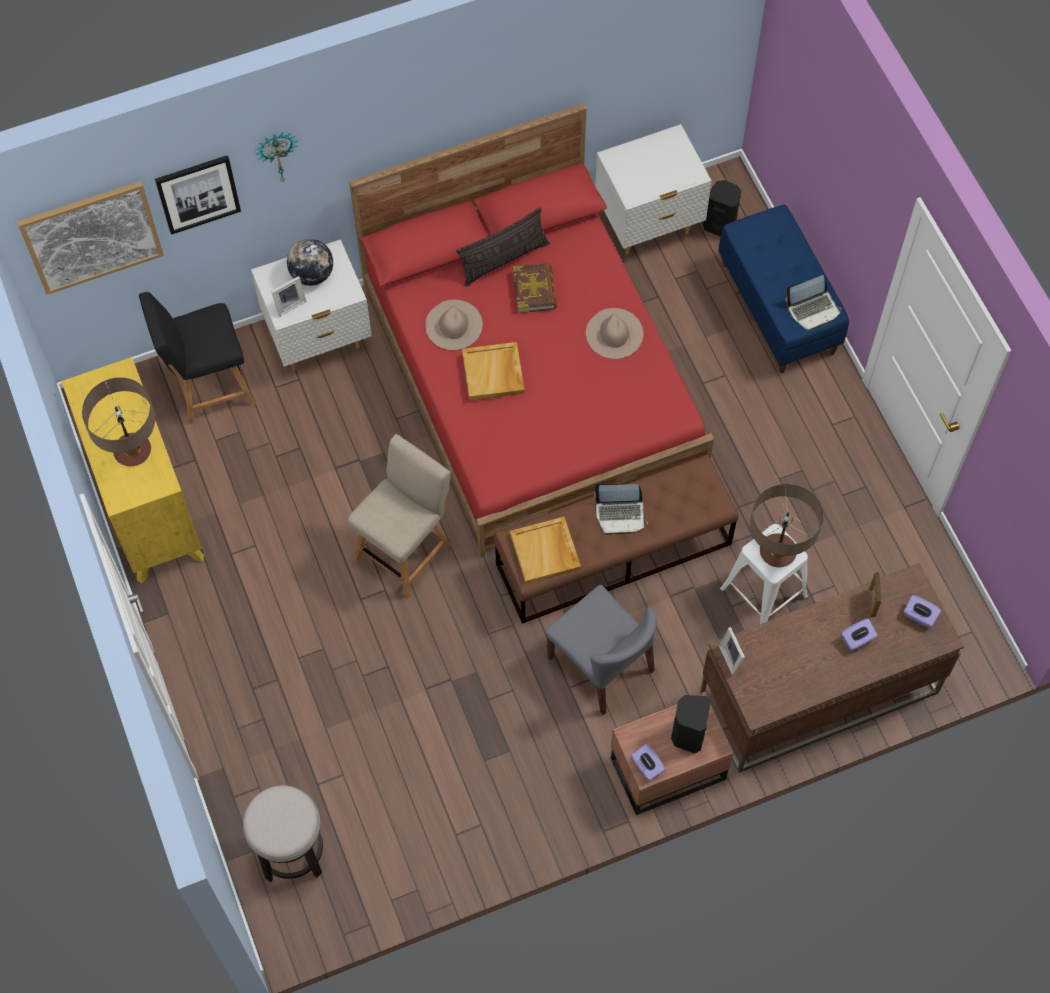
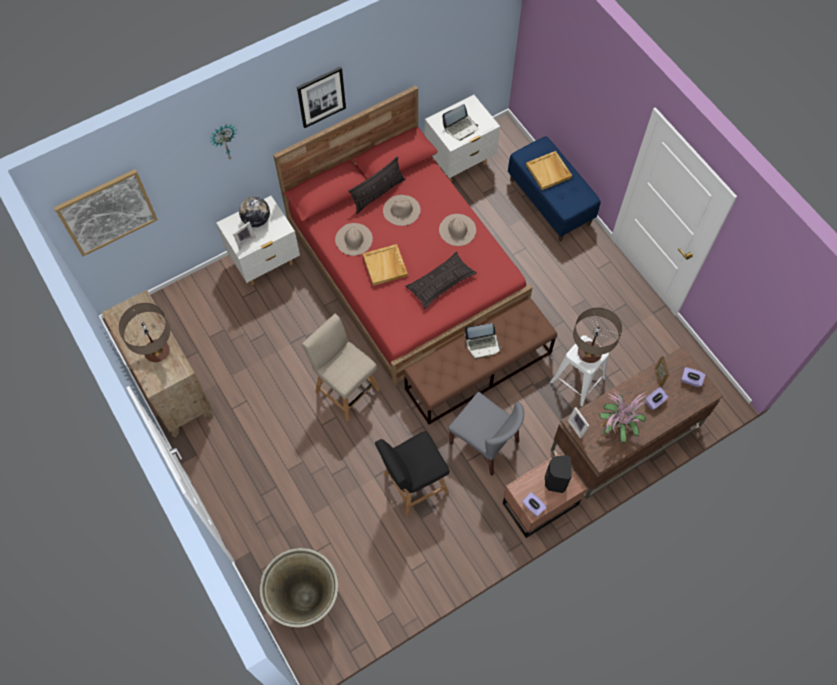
camera: 10 degrees left, 0 degrees up
(149, 508) = (172, 388): yellow dresser -> brown dresser
(198, 193) = (175, 174): picture -> picture (321, 97)
(208, 387) = (199, 303): black chair -> black chair (412, 485)
(292, 852) = (306, 601): stool -> grey planter
(406, 550) = (345, 389): beige chair -> beige chair turned 75 degrees counterclockwise
(534, 290) = (401, 210): book -> beige hat
(545, 552) = (439, 376): beige tray -> beige tray (549, 171)
(573, 410) = (440, 282): none -> pillow
(720, 225) = (504, 156): black speaker -> none
(791, 666) = (616, 426): none -> potted plant
(813, 309) = (577, 198): laptop -> laptop (460, 128)

